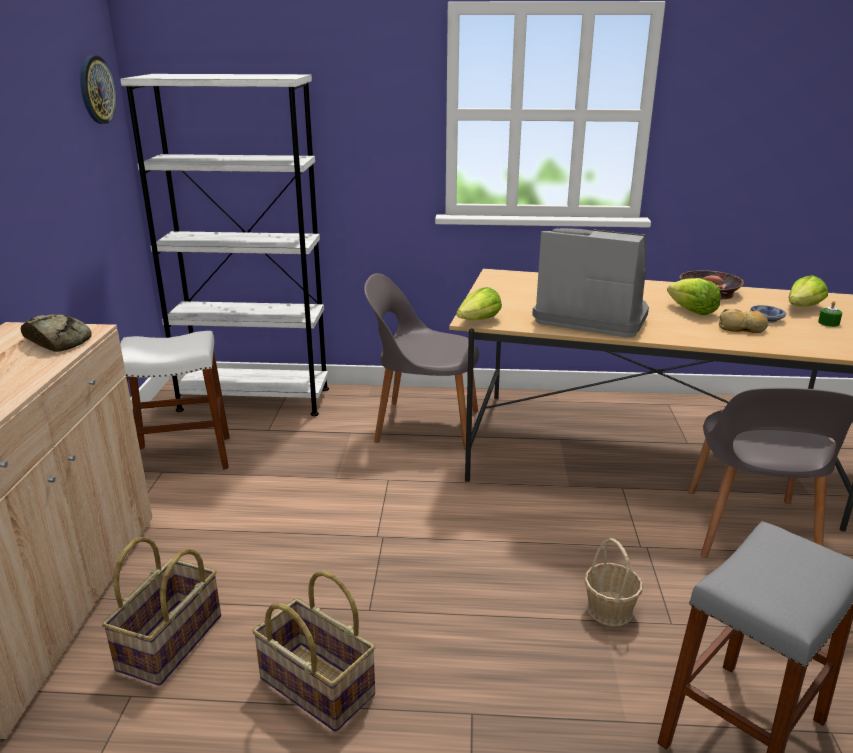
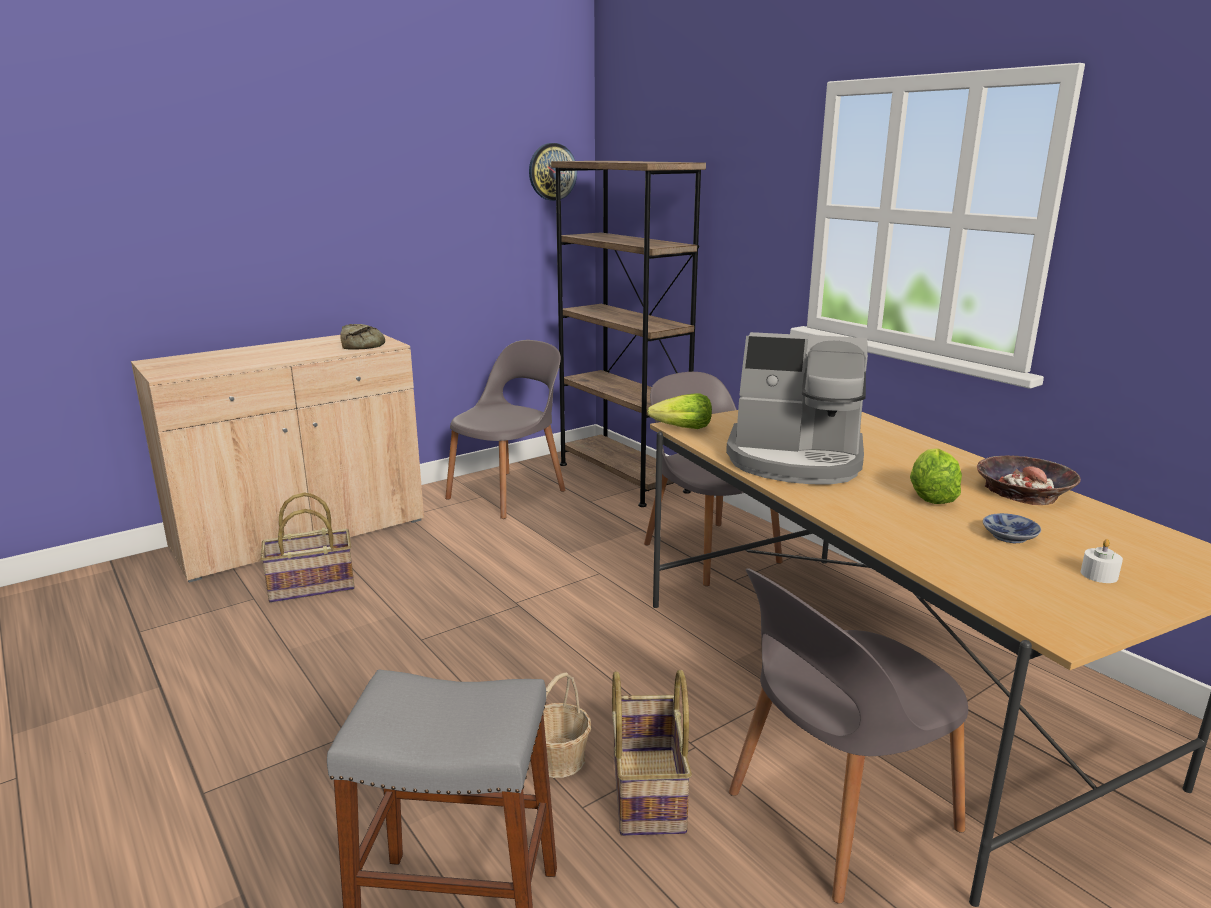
camera: 50 degrees right, 5 degrees down
(183, 457) = (508, 493): white stool -> grey chair
(254, 399) = (622, 477): white bookcase -> brown bookcase
(315, 687) = (316, 656): basket -> basket (645, 790)
(590, 316) = (795, 460): coffee machine -> coffee machine turned 120 degrees clockwise
(742, 328) = (939, 530): bread -> none
(803, 307) = (1120, 549): lettuce -> none
(828, 323) = (1099, 575): green candle -> white candle

